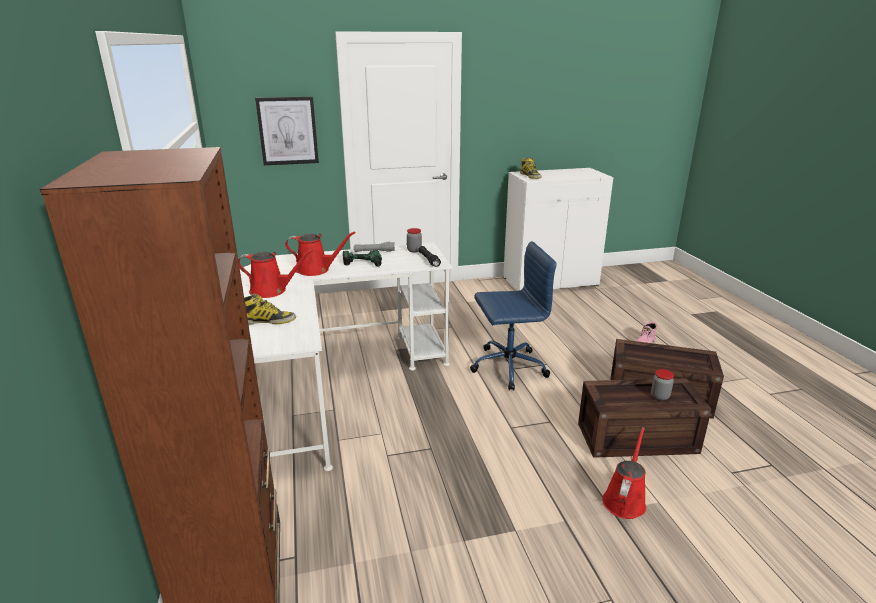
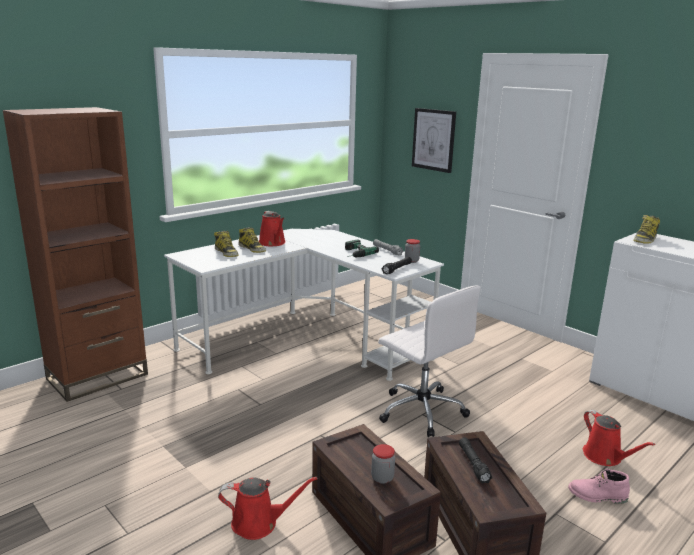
camera: 60 degrees right, 5 degrees down
(275, 305) = (252, 249): none -> boot
(316, 270) = (324, 244): red watering can -> red watering can (605, 457)
(507, 367) = (421, 410): blue office chair -> white office chair
(654, 357) = (473, 464): none -> black flashlight

